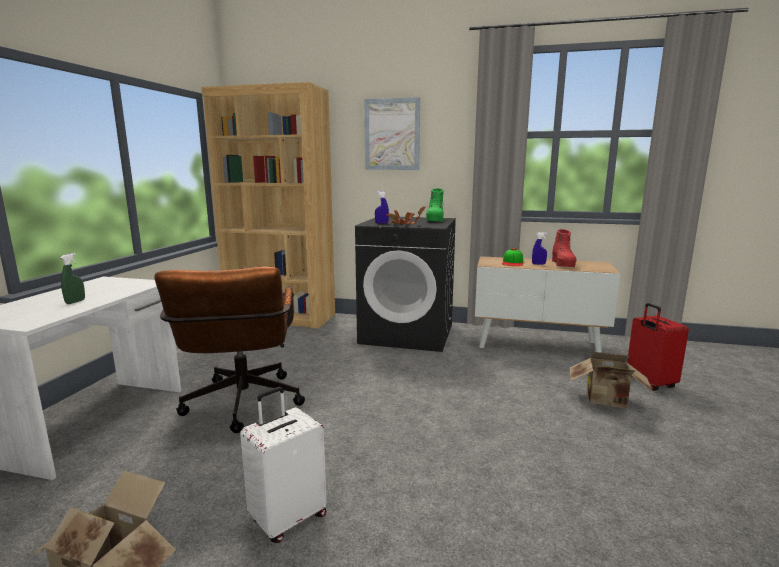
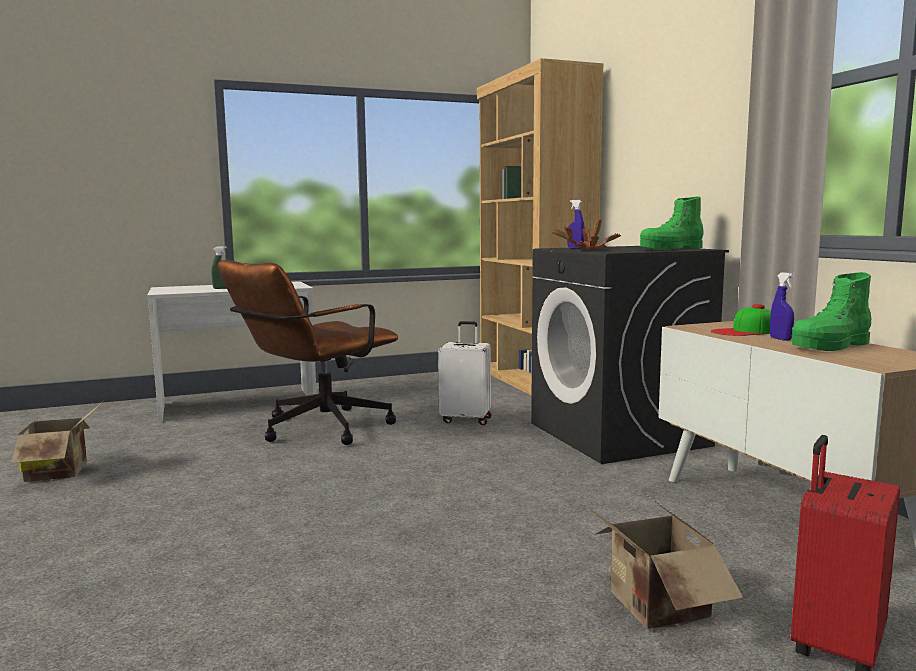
camera: 55 degrees right, 5 degrees down
(288, 518) = (159, 495): white suitcase -> white suitcase (466, 420)
(392, 134) = (665, 115): picture -> none
(563, 264) = (831, 346): red boot -> green boot

